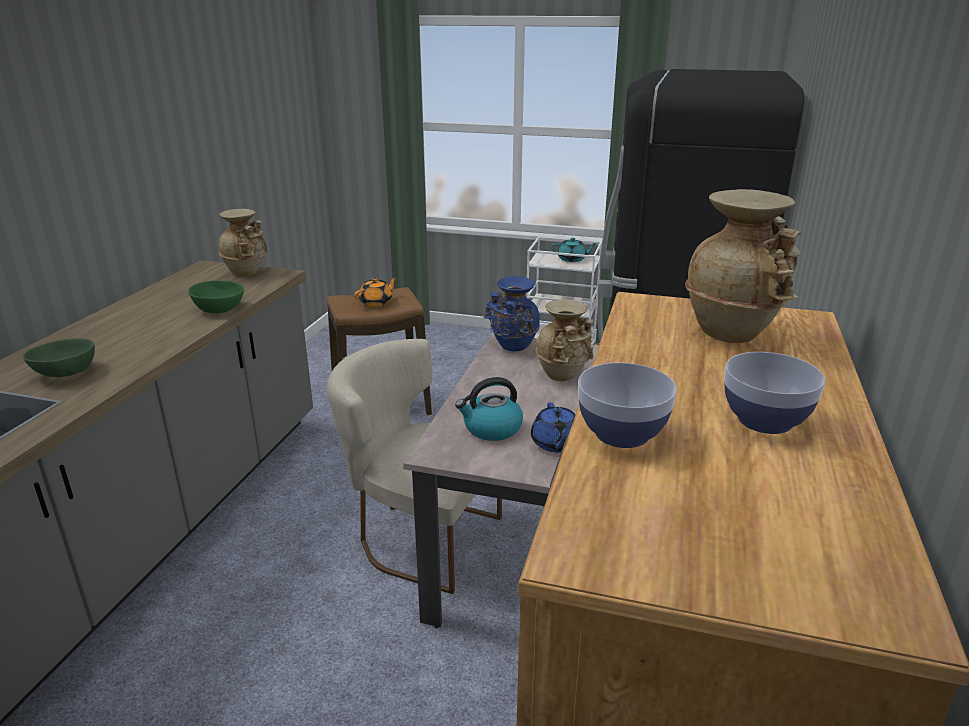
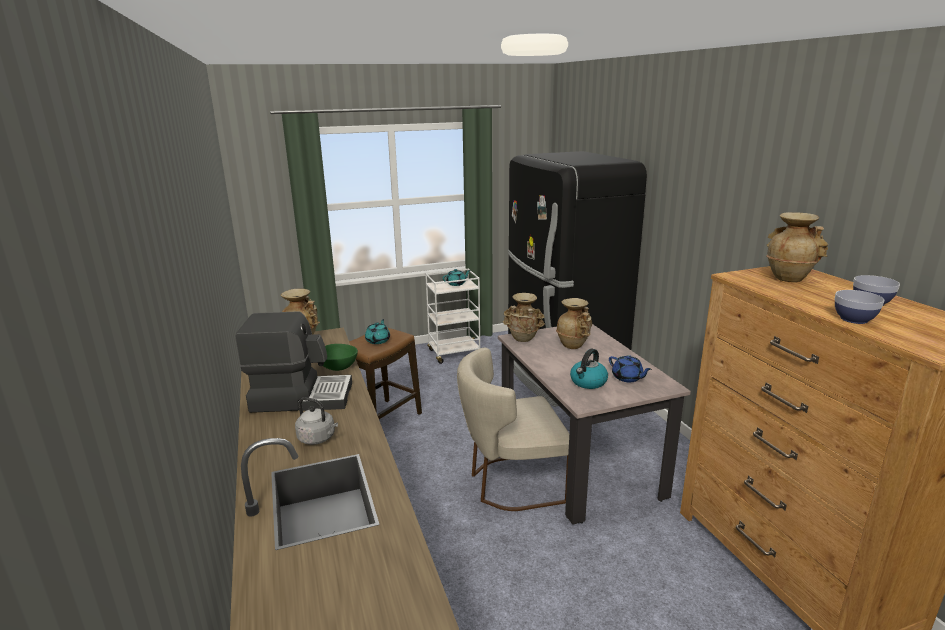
camera: 35 degrees left, 5 degrees down
(66, 372) = (318, 438): green bowl -> grey kettle
(135, 328) = (301, 397): none -> coffee machine
(376, 302) = (378, 340): orange teapot -> turquoise teapot
(513, 347) = (523, 339): blue vase -> beige vase

